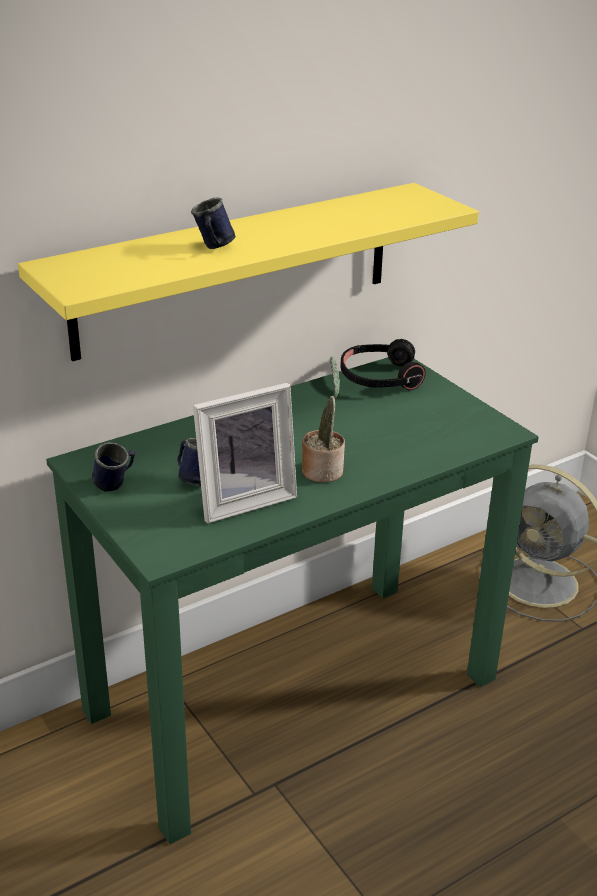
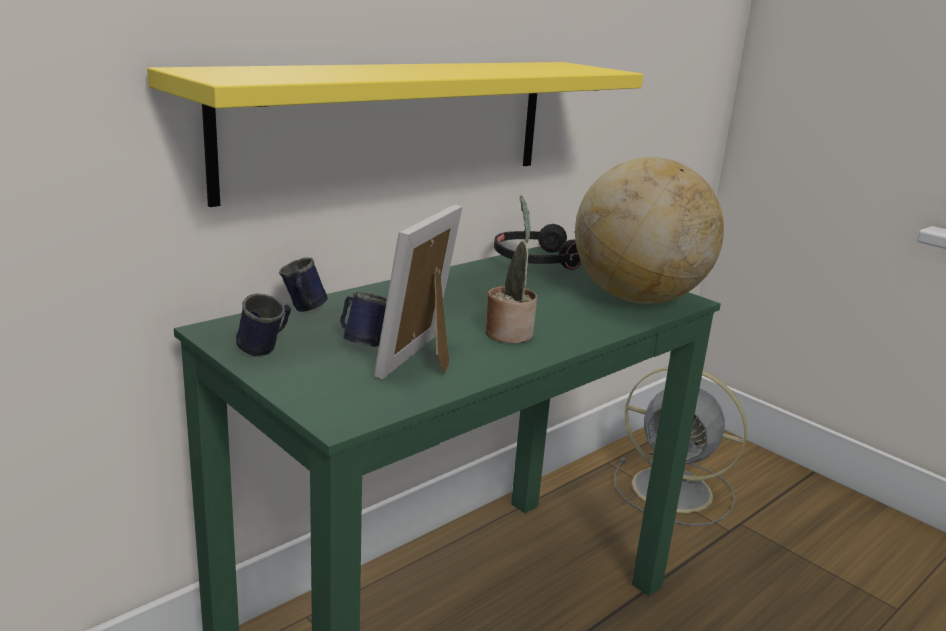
camera: 10 degrees left, 10 degrees down
(213, 248) = (383, 72): blue mug -> blue mug (303, 311)
(243, 500) = (427, 360): picture frame -> picture frame turned 150 degrees clockwise
(459, 429) = (638, 298): none -> globe

